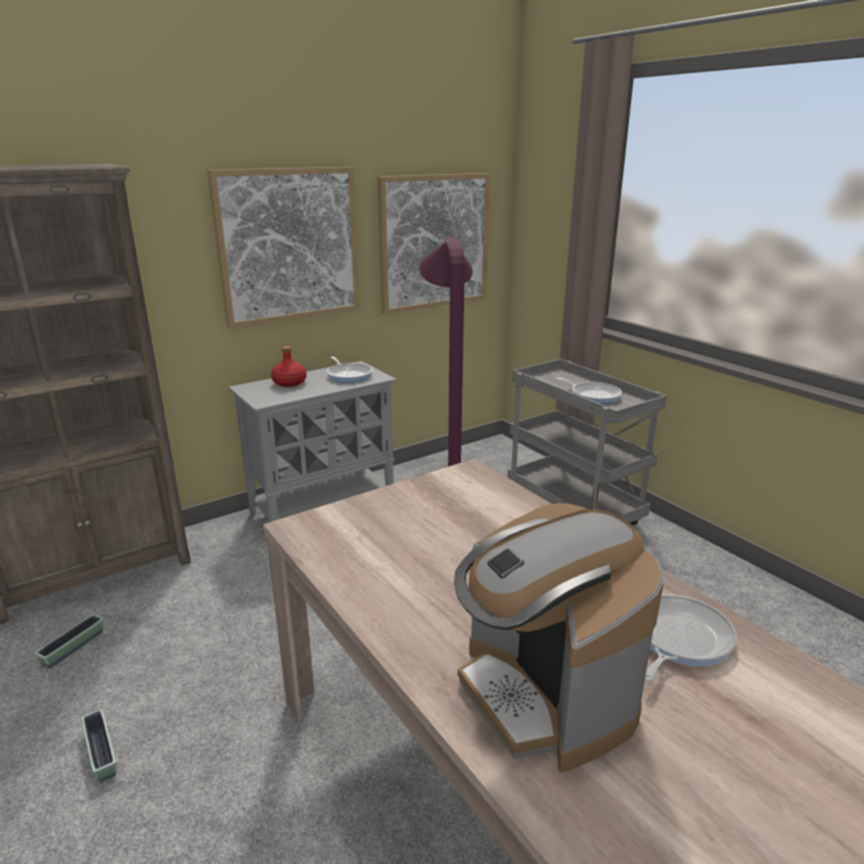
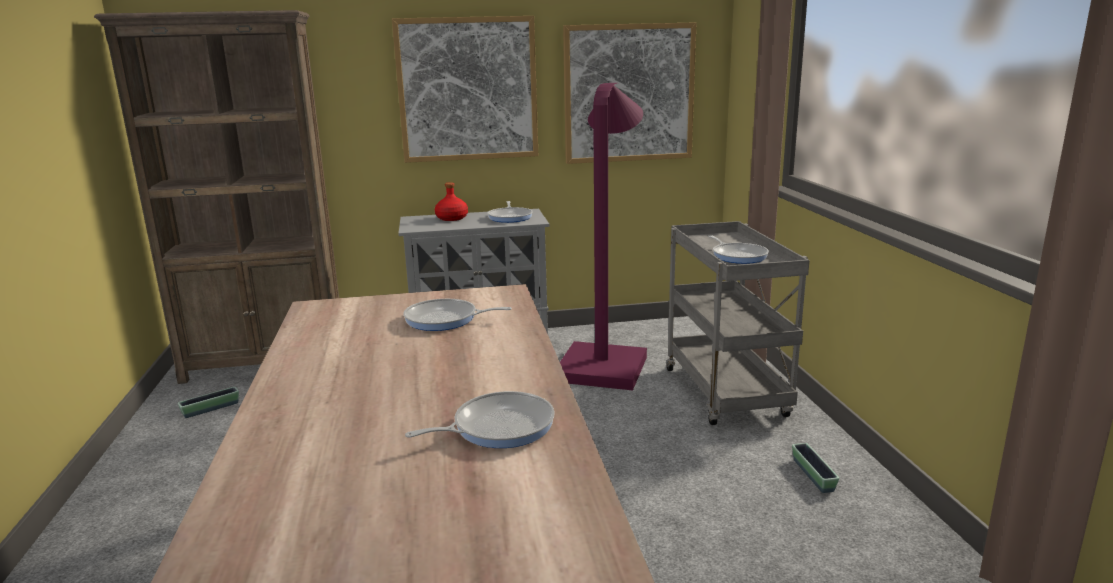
camera: 25 degrees right, 5 degrees down
(101, 753) = (170, 479): planter -> planter (813, 475)
(459, 518) = (445, 320): none -> frying pan
(544, 695) = (330, 434): coffee machine -> none

